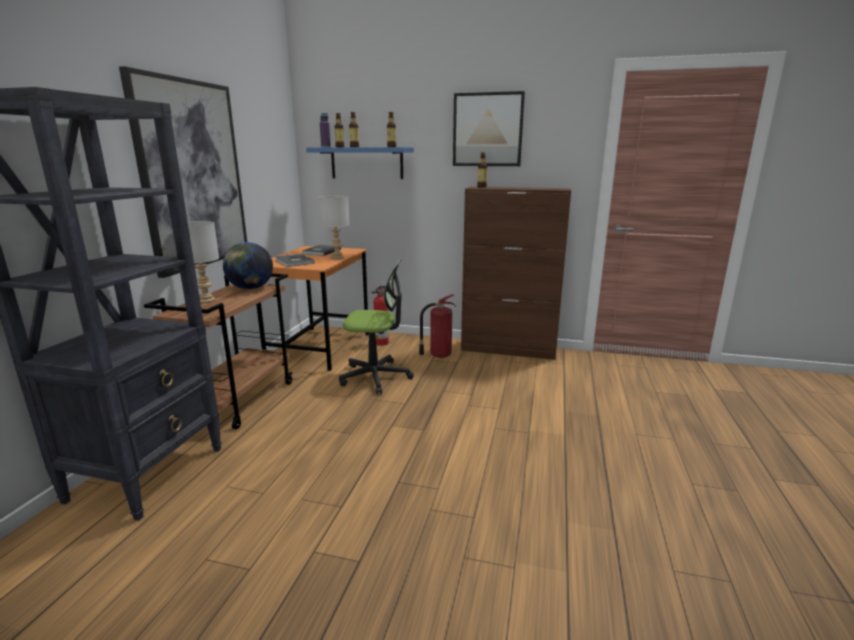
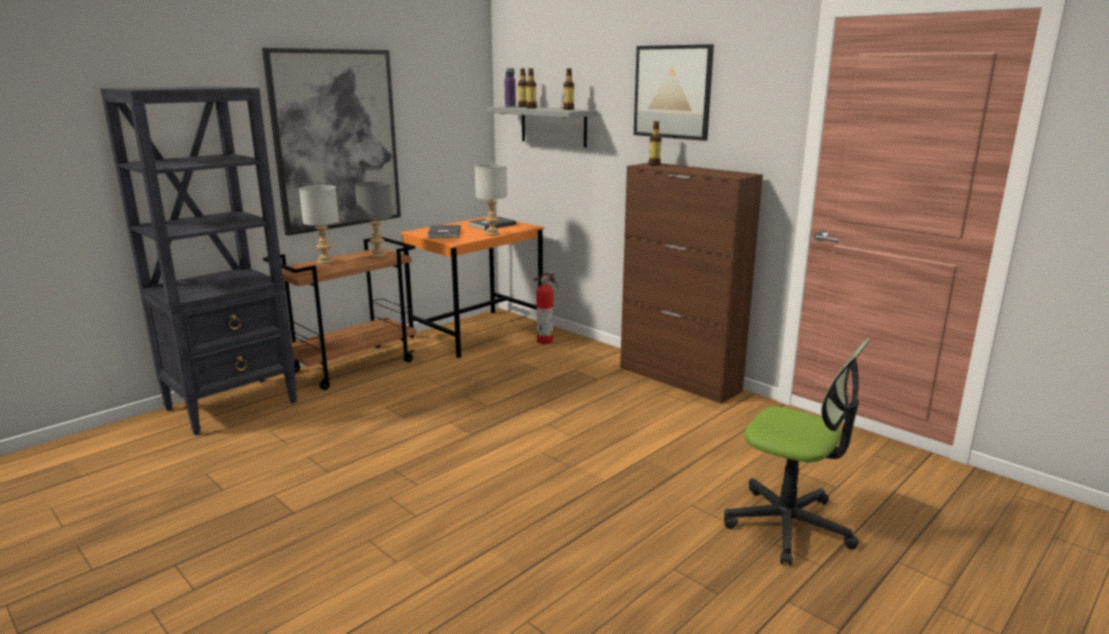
camera: 30 degrees right, 0 degrees up
(250, 288) = (377, 256): globe -> grey table lamp
(366, 163) = (553, 126): blue shelf -> grey shelf
(375, 376) = (493, 374): office chair -> office chair (788, 525)
(439, 355) = (588, 367): fire extinguisher -> none

